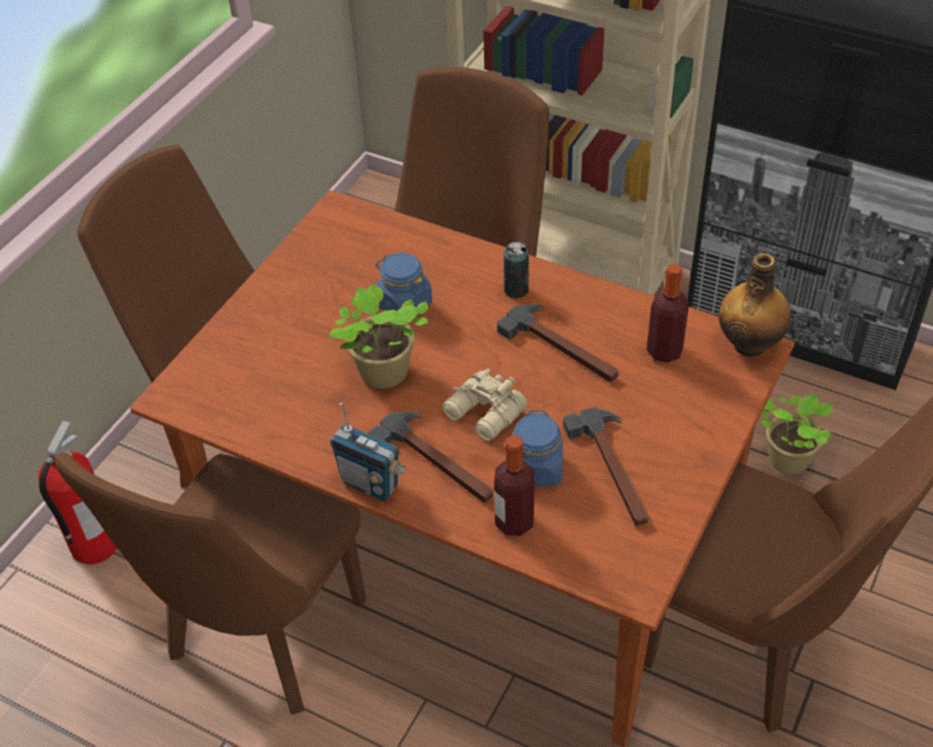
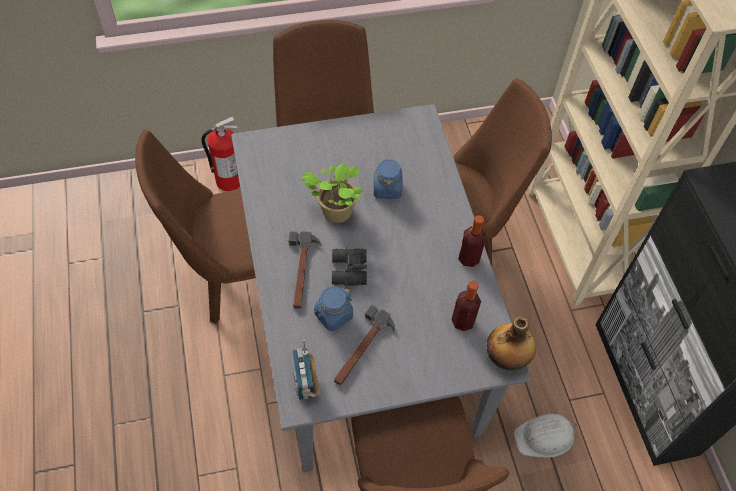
camera: 45 degrees right, 10 degrees up
(370, 483) = (266, 254): radio -> radio (305, 384)
(476, 537) = (364, 325): brown dining table -> grey dining table
(485, 415) = (348, 271): beige binoculars -> black binoculars
(514, 522) = (293, 327): bottle -> bottle (468, 258)
(516, 290) = (442, 228): can -> none
(562, 348) = (421, 274): hammer -> none
(785, 460) = (545, 437): potted plant -> white hard hat

